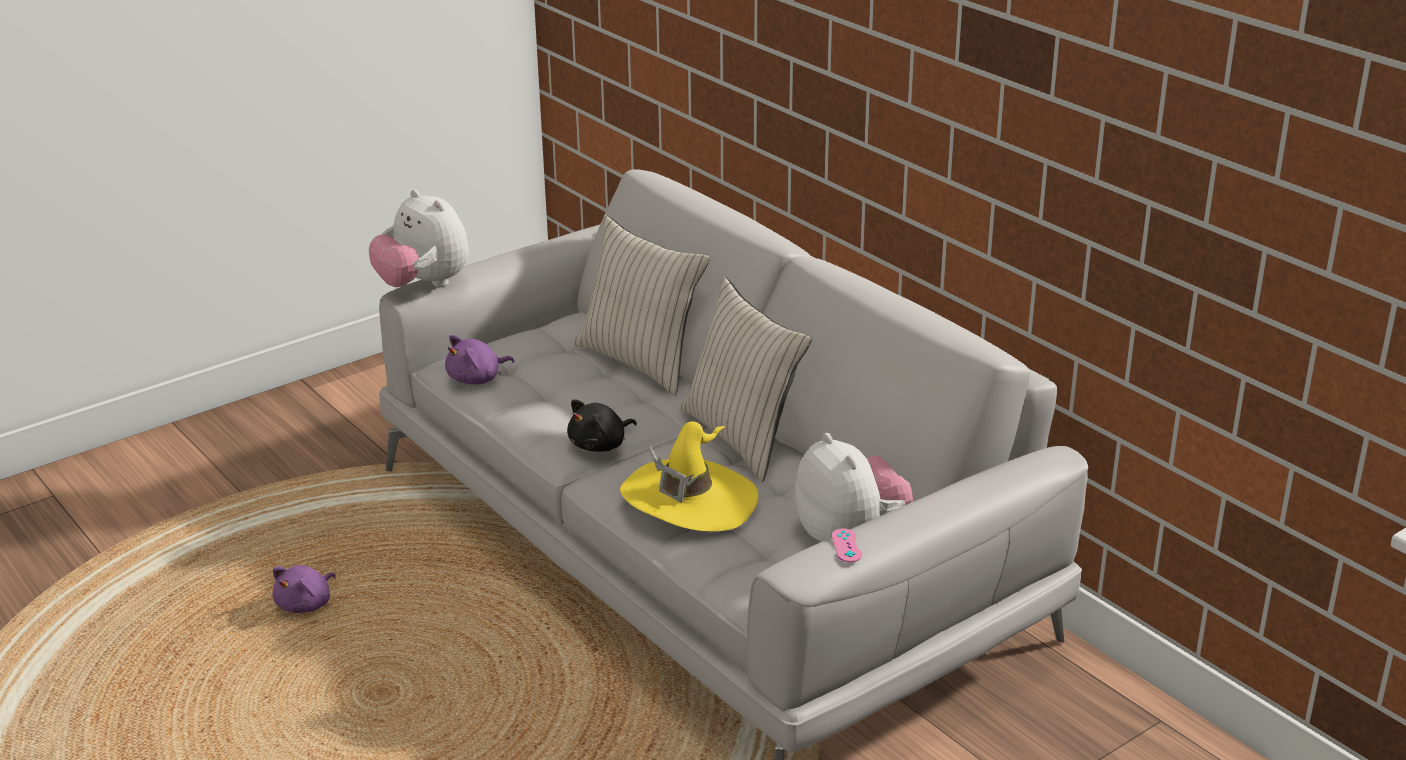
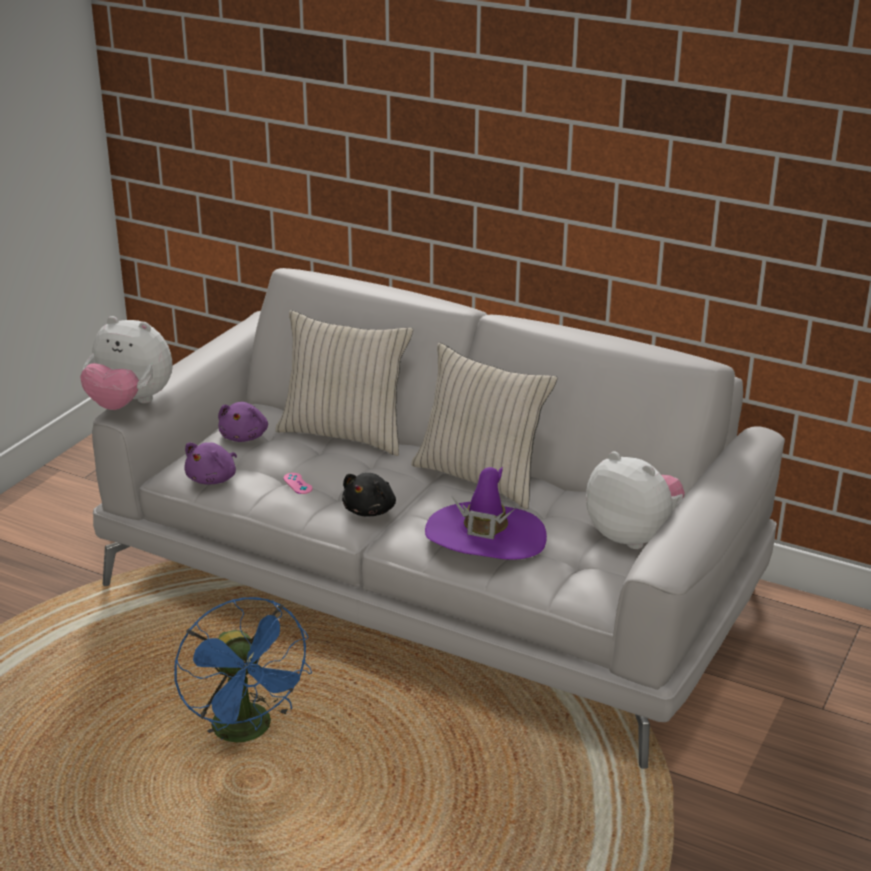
camera: 25 degrees left, 0 degrees up
(306, 604) = (120, 722): purple plush toy -> purple plush toy (244, 436)
(413, 647) = (249, 732): none -> blue fan
(689, 500) = (485, 537): yellow hat -> purple hat
(846, 546) = (680, 538): pink game controller -> pink game controller (297, 483)

